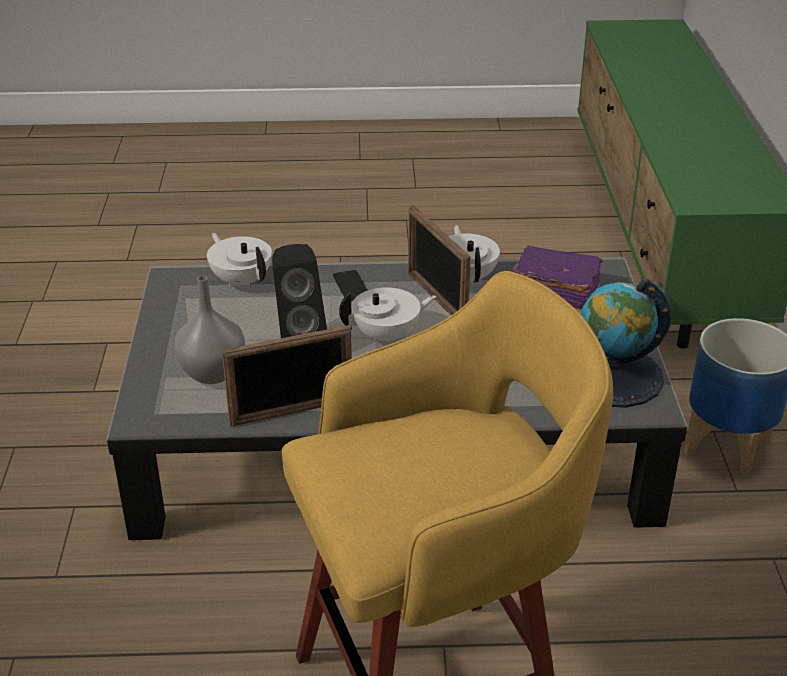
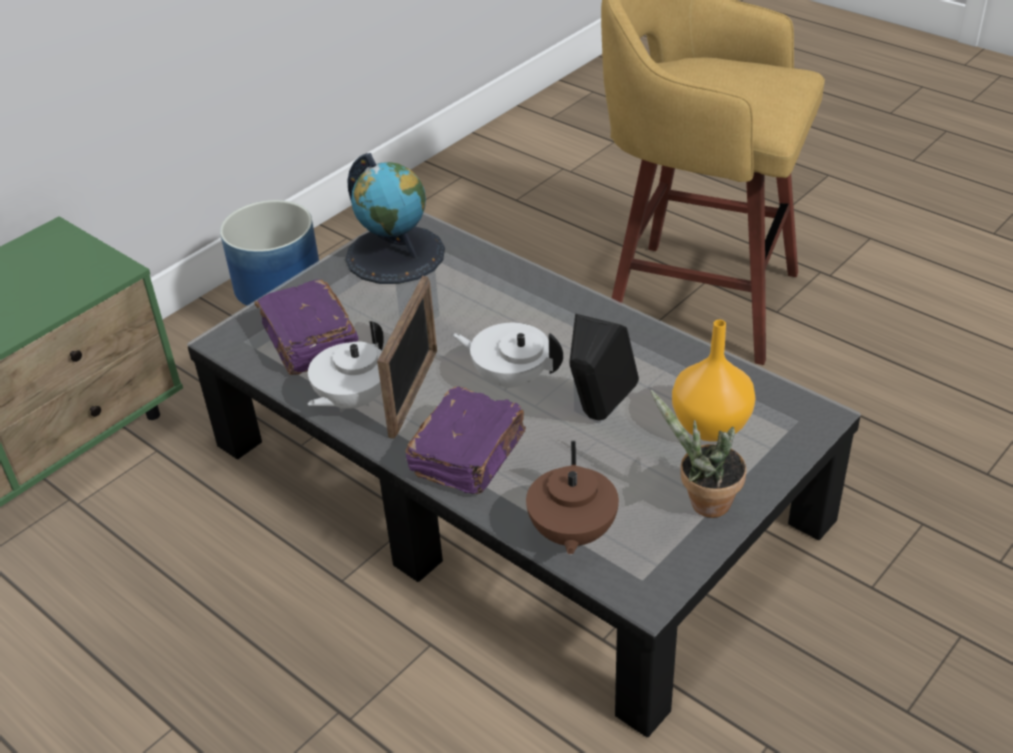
camera: 135 degrees left, 5 degrees up
(176, 329) = (703, 503): none -> potted plant
(213, 373) = (710, 425): grey vase -> orange vase
(241, 280) = (571, 533): white teapot -> brown teapot
(292, 412) = (675, 351): picture frame -> none
(351, 286) = (469, 455): phone -> purple book

